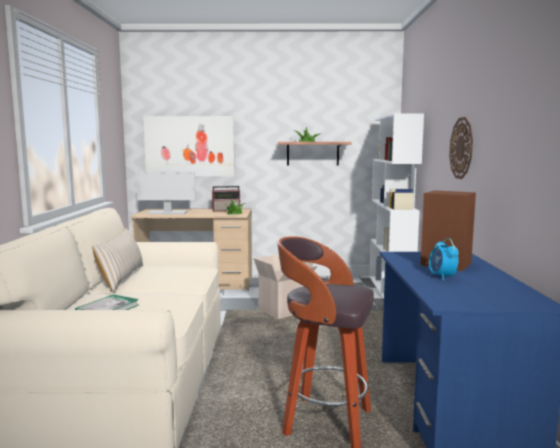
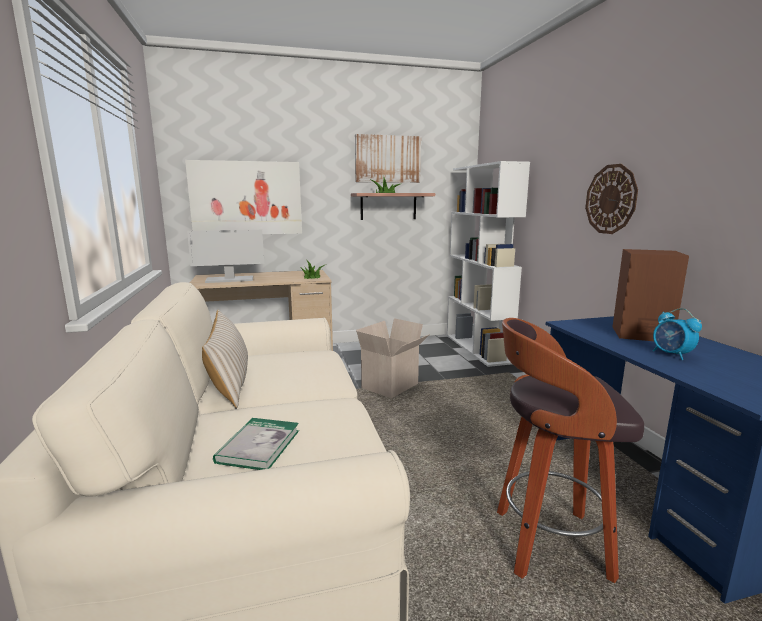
camera: 15 degrees left, 5 degrees up
(227, 210) = (299, 274): radio -> none
(312, 112) = (387, 159): none -> picture

